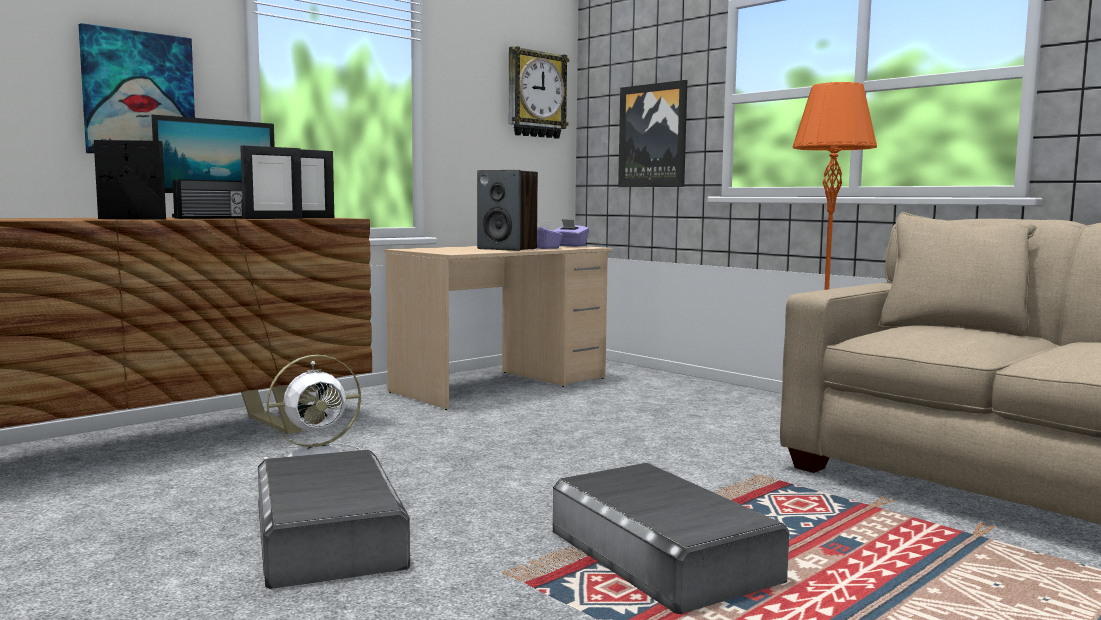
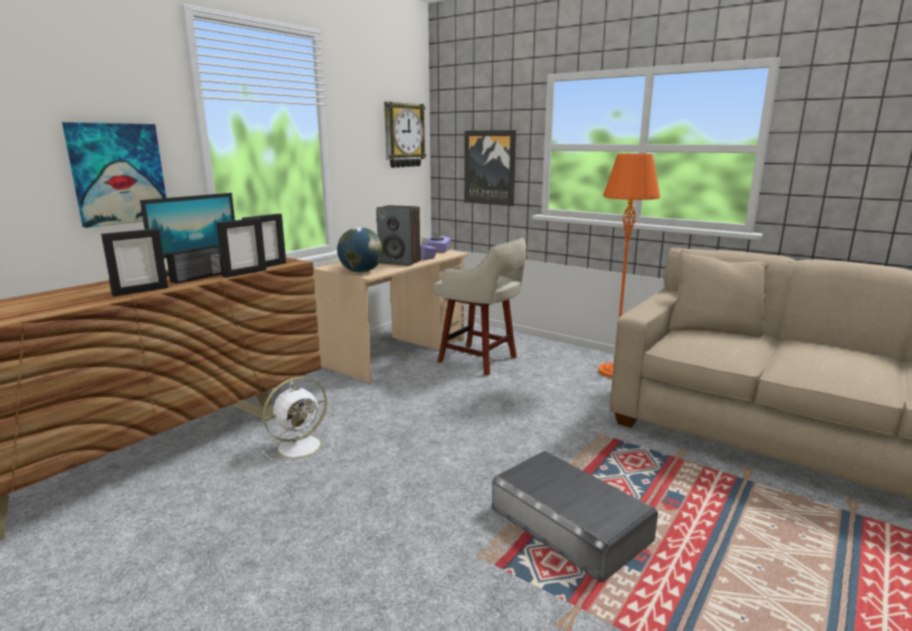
camera: 10 degrees left, 10 degrees up
(131, 219) = (140, 291): picture frame -> picture frame turned 150 degrees clockwise
(327, 536) = (342, 532): grey storage box -> none
(445, 251) = (361, 272): none -> globe
(617, 398) = (480, 361): none -> beige stool

